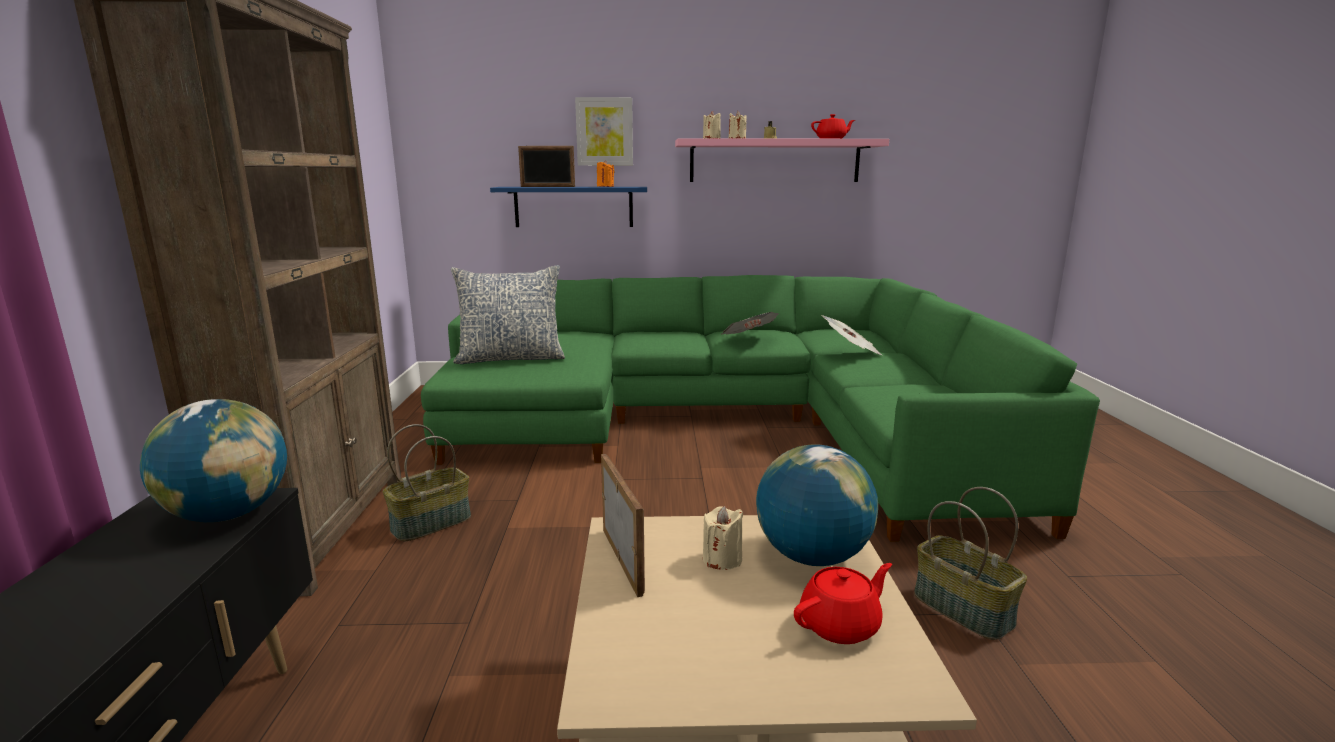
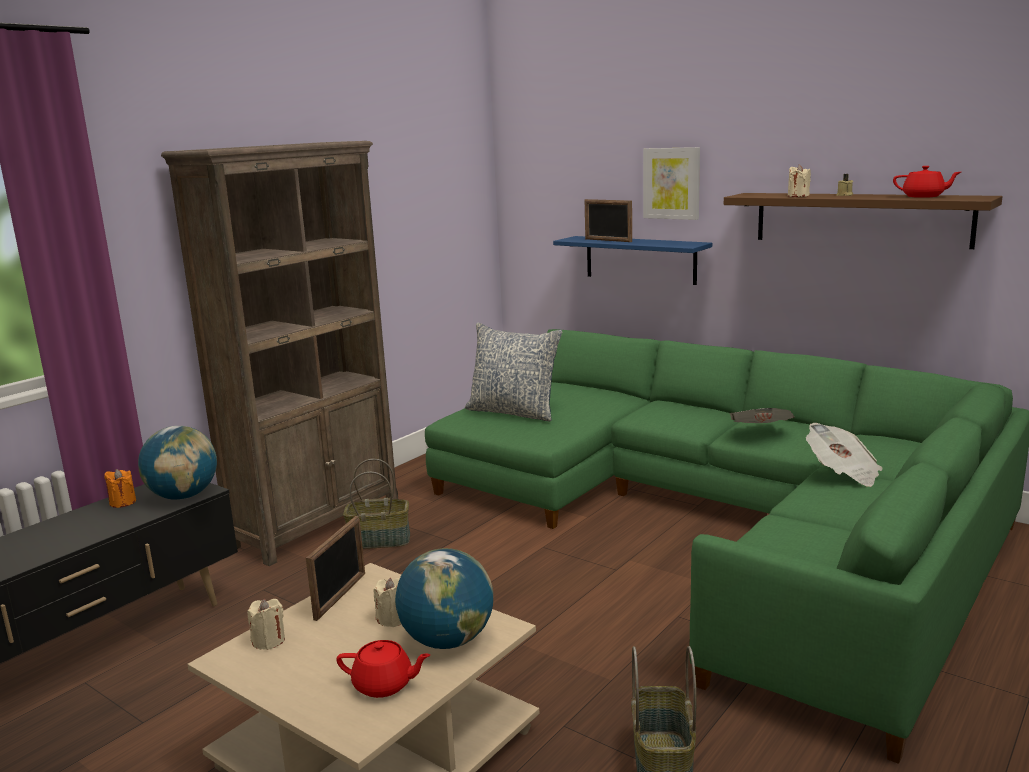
camera: 40 degrees right, 0 degrees up
(605, 186) = (662, 242): orange candle -> orange candle (123, 502)
(711, 138) = (769, 195): beige candle -> beige candle (269, 641)
(774, 161) = (860, 219): pink shelf -> brown shelf

